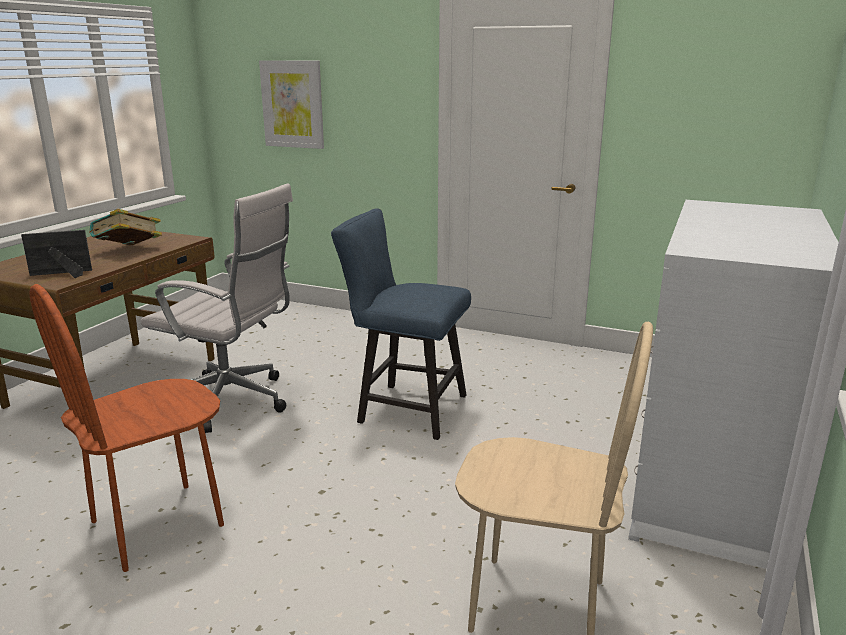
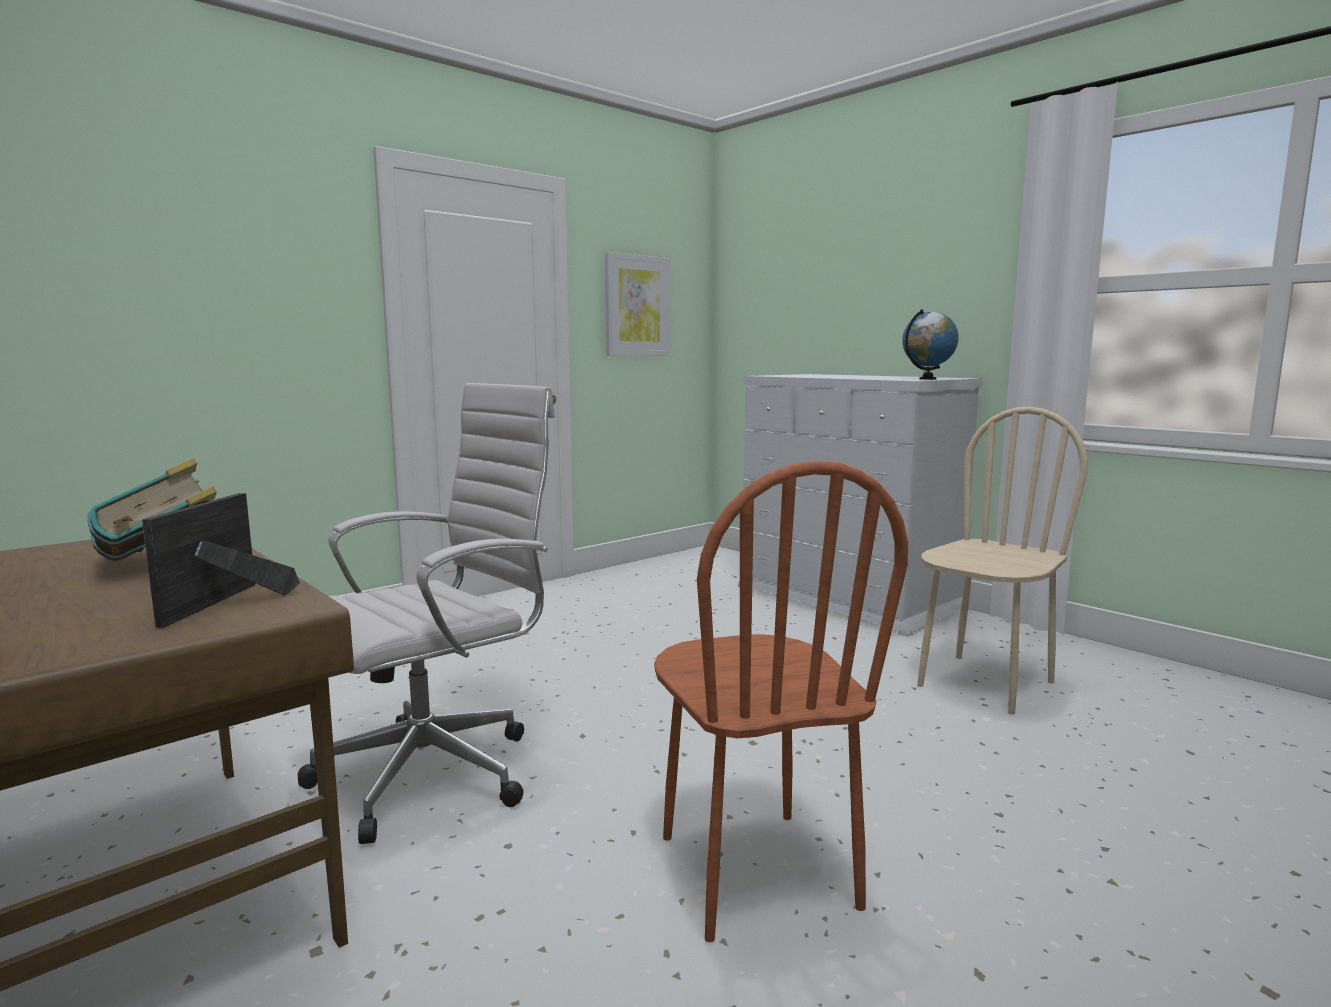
camera: 65 degrees left, 10 degrees down
(292, 104) = (102, 302): picture -> picture (637, 306)
(404, 408) = (604, 668): blue chair -> none
(725, 254) = (927, 379): none -> globe

